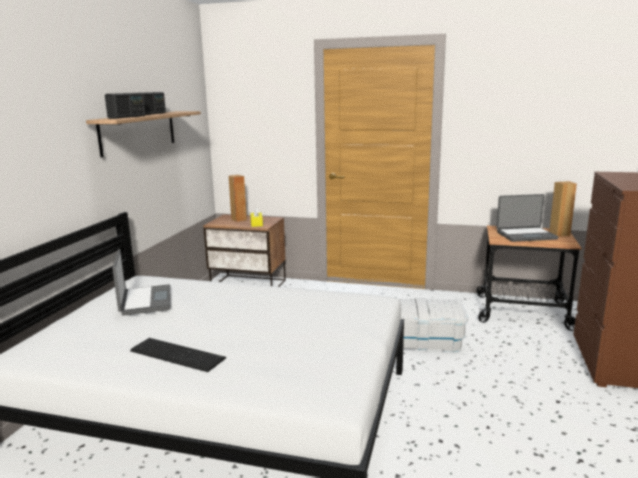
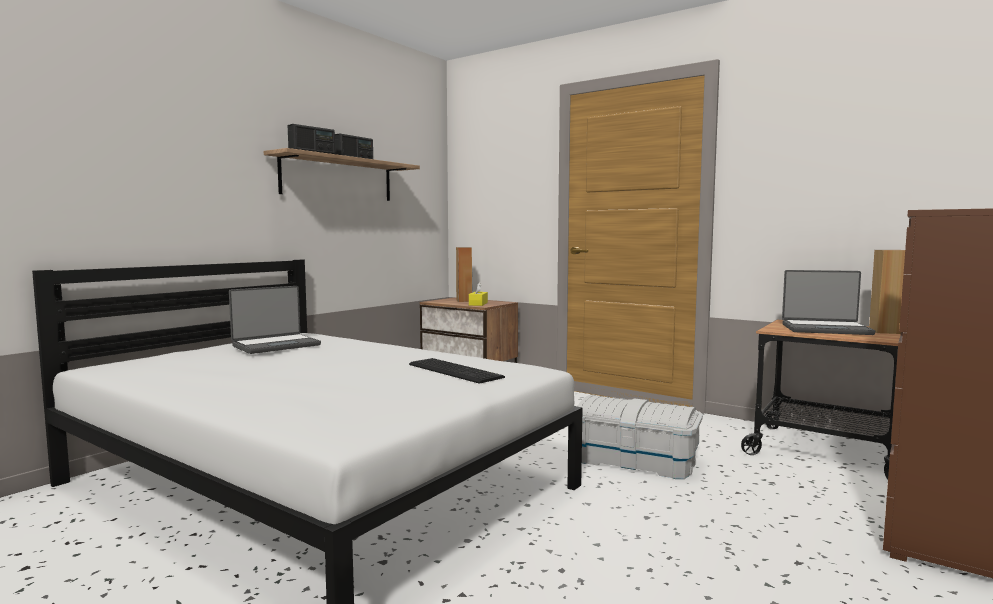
camera: 20 degrees right, 10 degrees down
(144, 301) = (276, 345): laptop -> laptop turned 45 degrees clockwise
(177, 353) = (242, 381): keyboard -> keyboard (455, 370)

